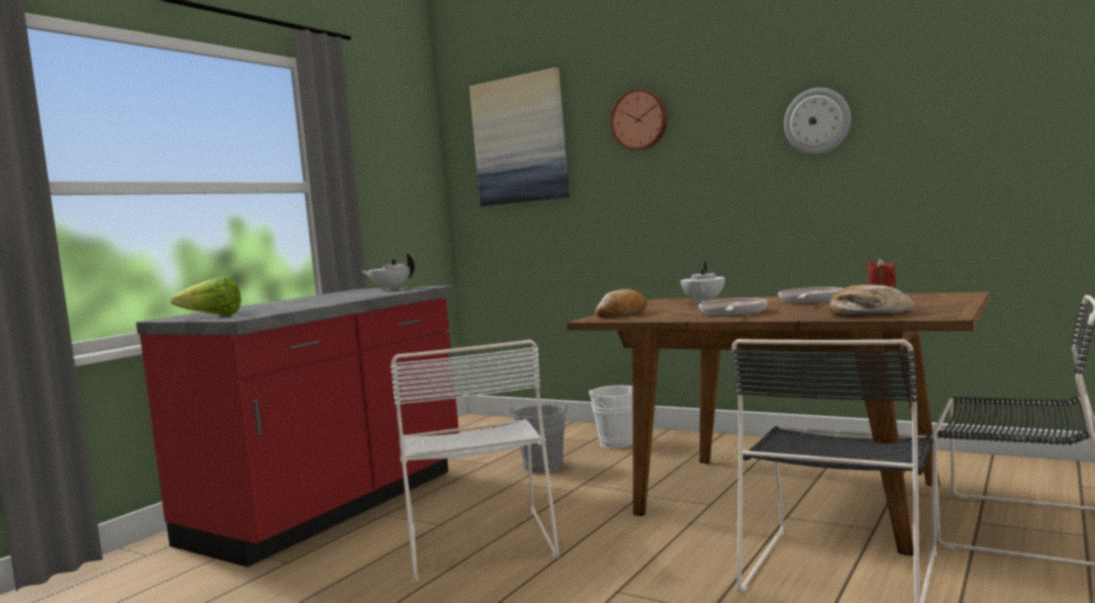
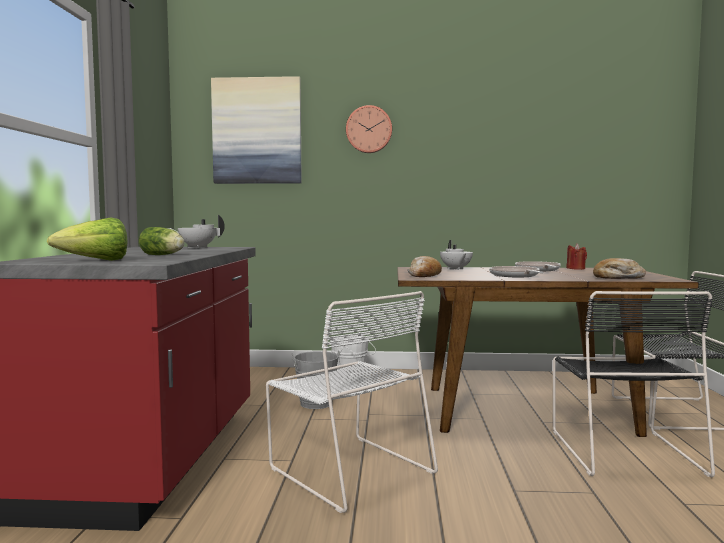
camera: 30 degrees left, 0 degrees up
(300, 305) = (163, 255): none -> lettuce
(817, 121) = (502, 149): wall clock -> none

